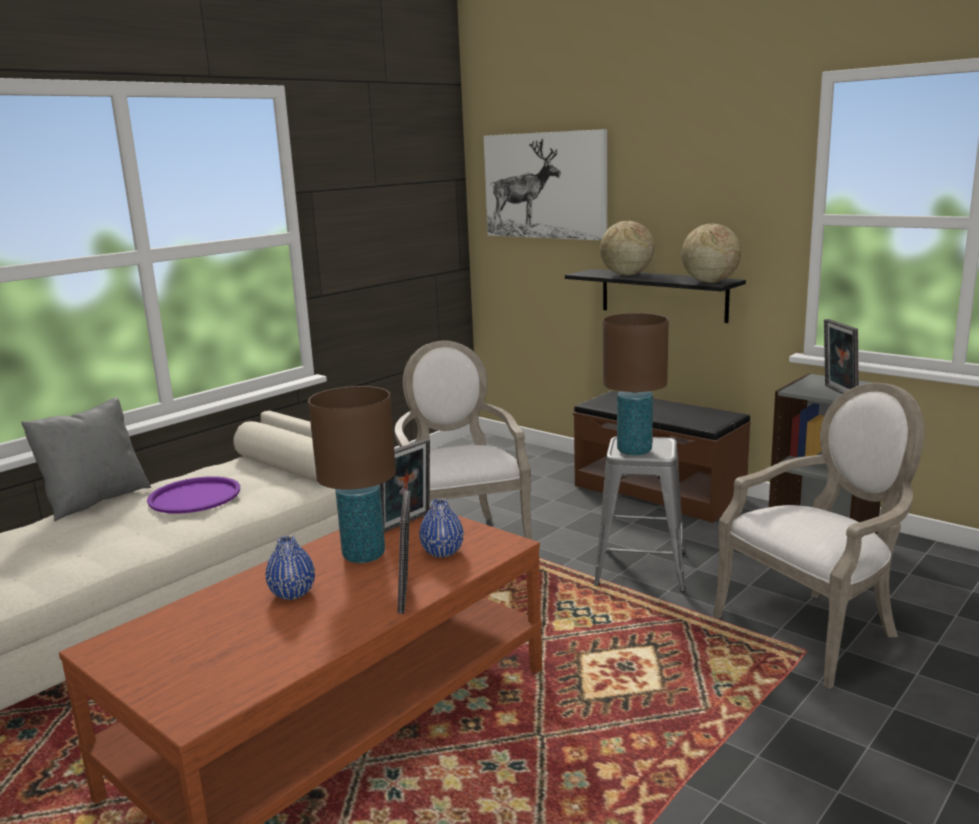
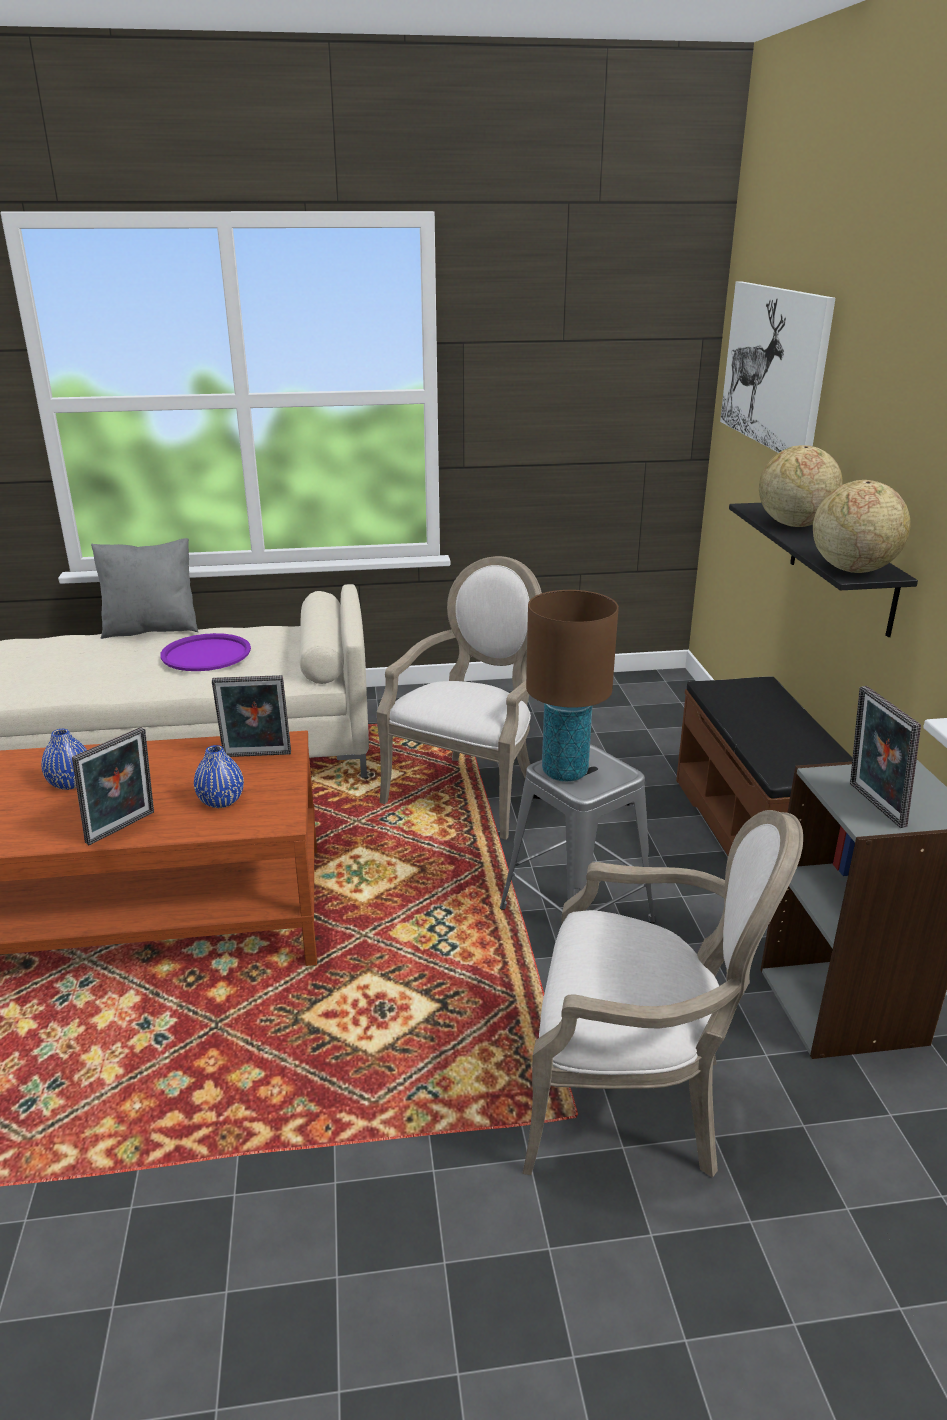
camera: 40 degrees right, 10 degrees up
(363, 555) = (170, 773): brown table lamp -> none
(838, 392) = (872, 805): picture frame -> picture frame turned 45 degrees counterclockwise

